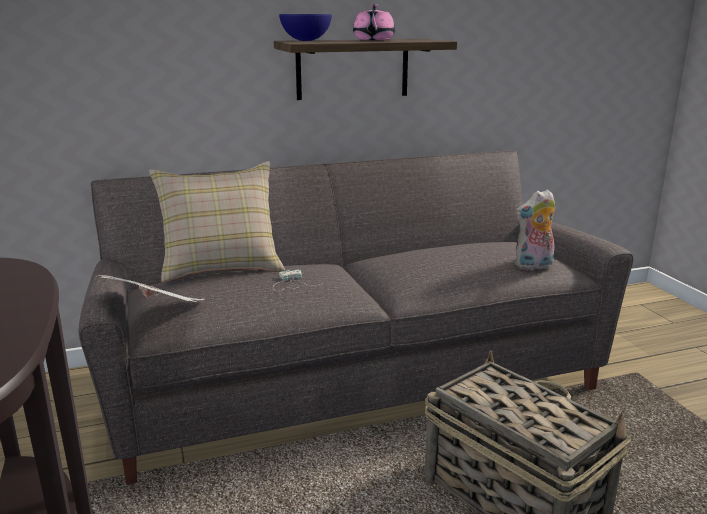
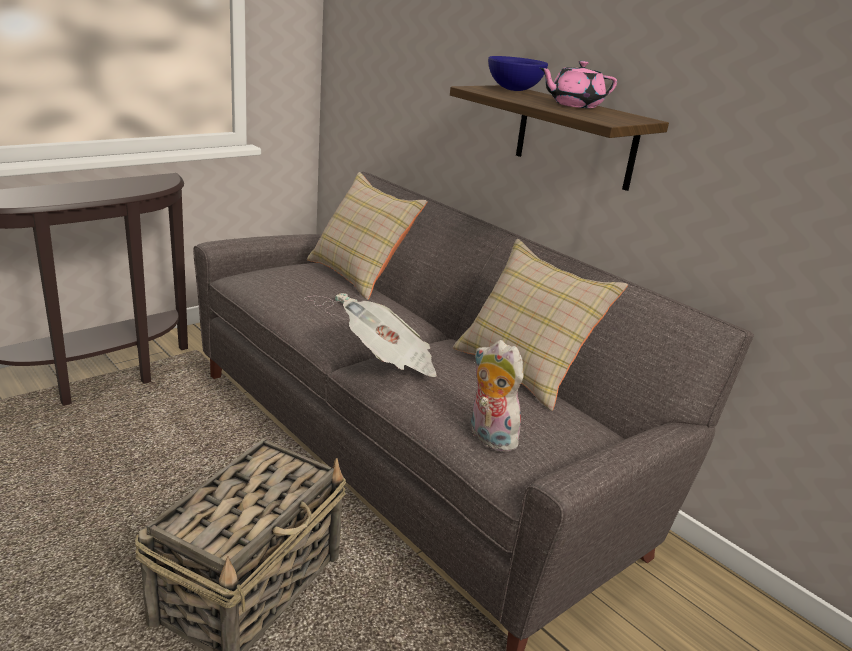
camera: 65 degrees right, 5 degrees up
(156, 313) = (246, 267): newspaper -> newspaper (390, 361)
(439, 241) = (524, 369): none -> beige pillow

